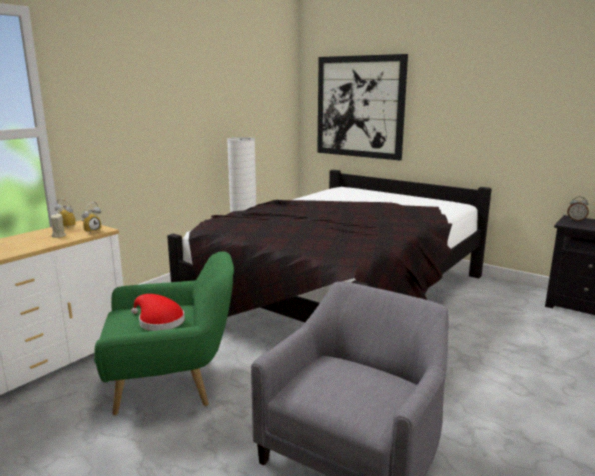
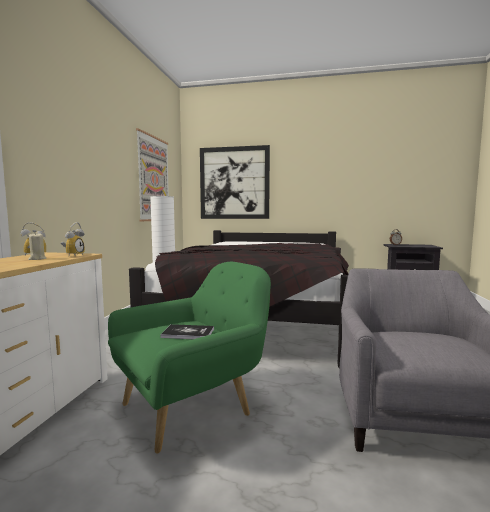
camera: 25 degrees left, 10 degrees down
(158, 321) = (188, 333): red hat -> book
(244, 110) = (153, 179): none -> picture

